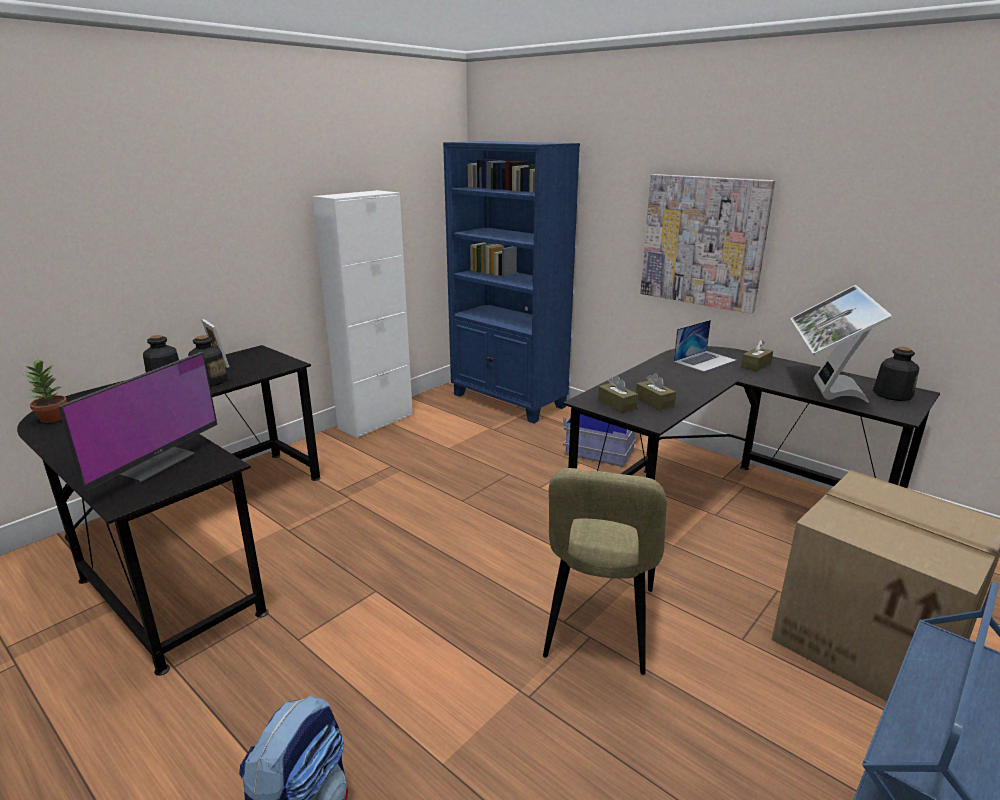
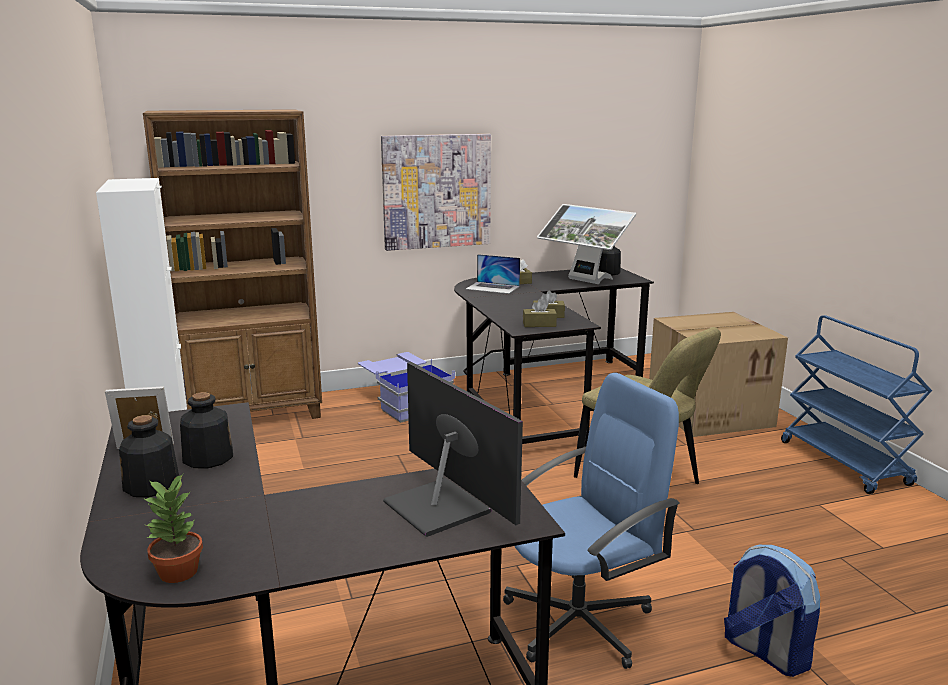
camera: 60 degrees left, 5 degrees down
(305, 655) = (580, 621): none -> blue office chair
(508, 401) = (254, 414): blue bookcase -> brown bookcase
(705, 361) = (493, 287): laptop -> laptop turned 120 degrees clockwise

